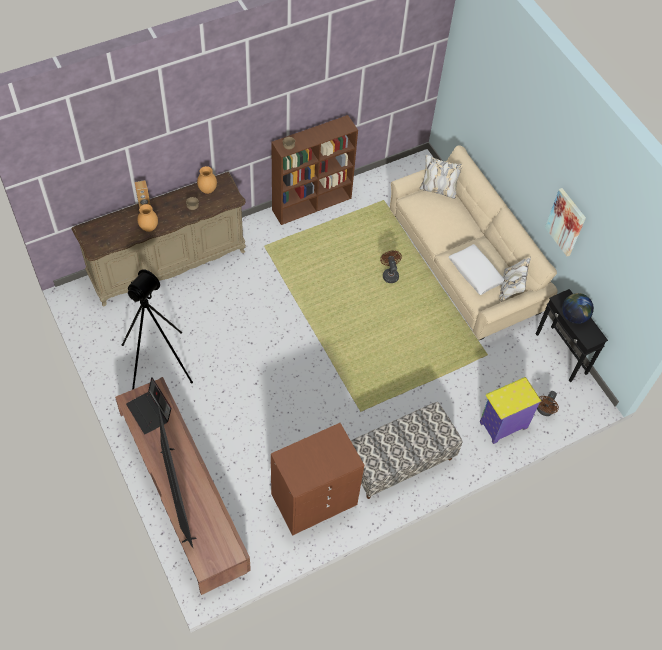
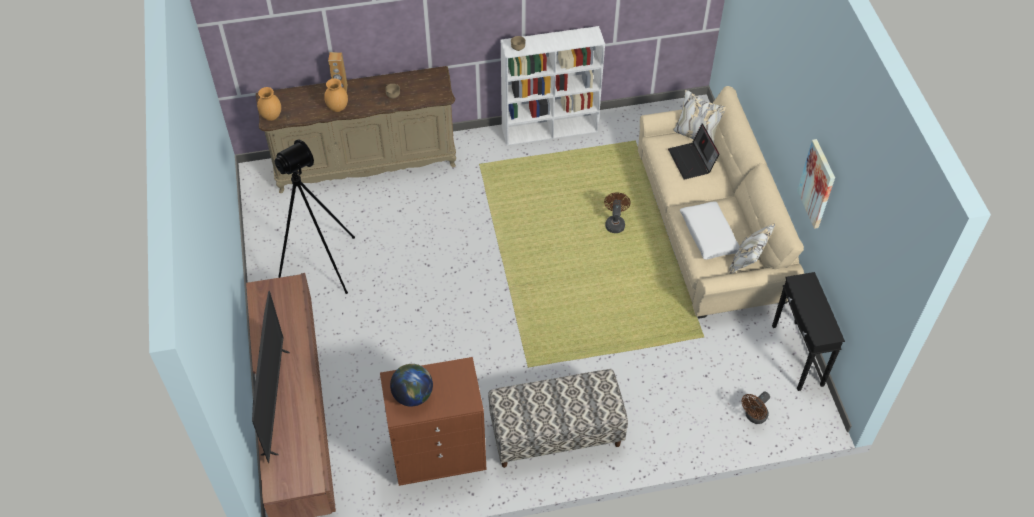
camera: 20 degrees right, 5 degrees down
(150, 412) = (278, 307): laptop -> laptop (692, 161)
(208, 190) = (417, 81): brown vase -> brown vase (272, 117)
(312, 203) = (550, 129): brown bookcase -> white bookcase
(501, 424) = (694, 420): nightstand -> none
(574, 316) = (810, 304): globe -> globe (413, 395)

